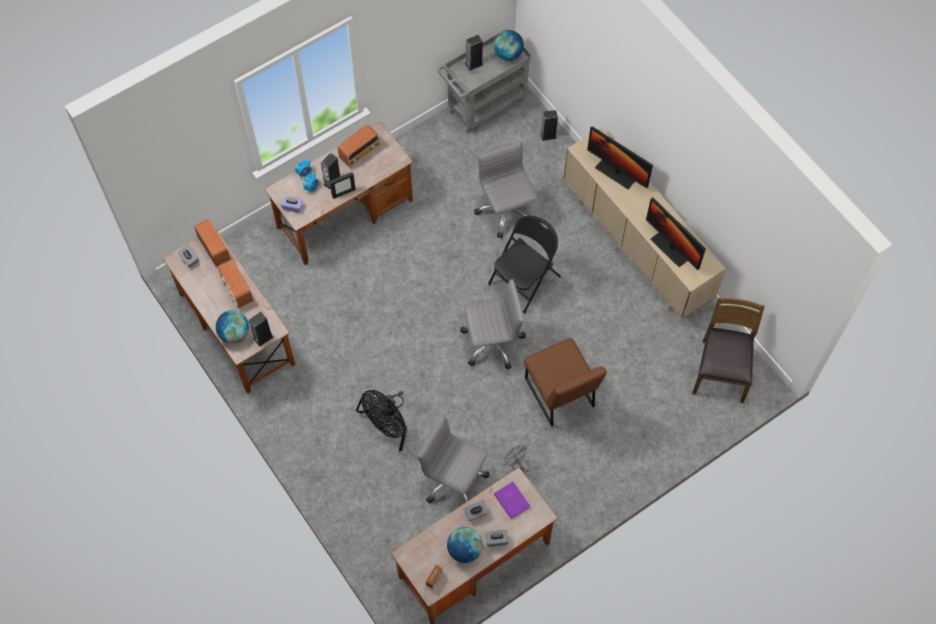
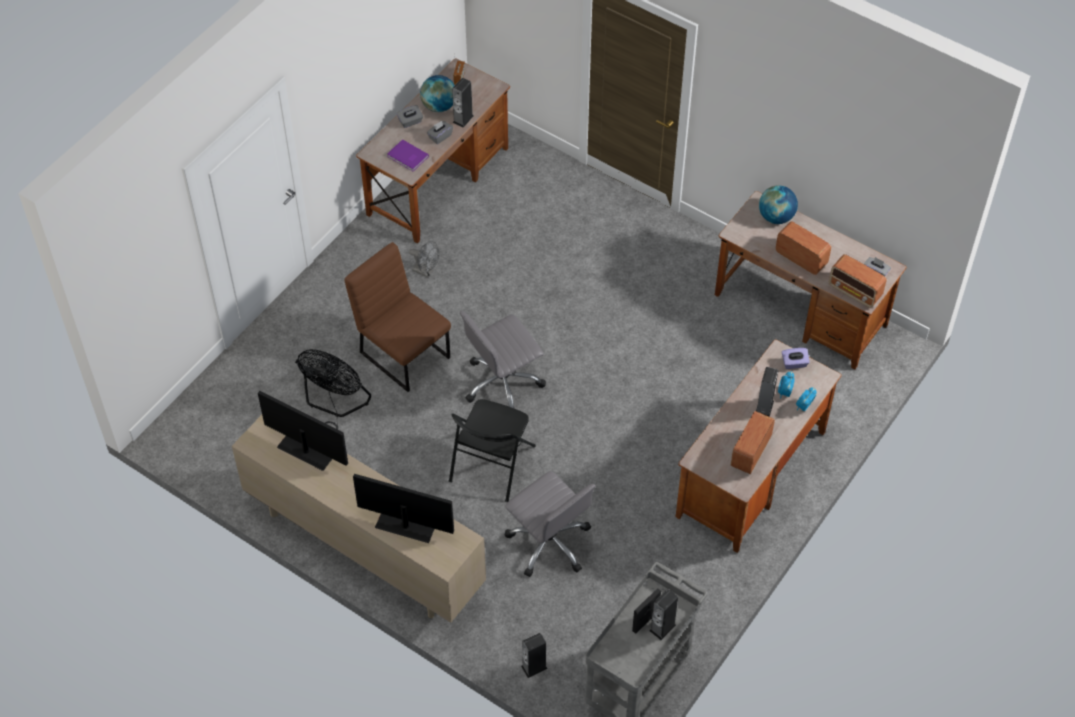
camera: 160 degrees right, 10 degrees down
(263, 337) = (743, 222): speaker -> speaker (463, 119)
(343, 192) = (743, 399): picture frame -> picture frame (646, 621)
(388, 421) = (583, 272): black fan -> black fan (331, 404)
(453, 479) = (489, 241): grey office chair -> none
(508, 54) = (620, 659): globe -> none
(721, 370) = (219, 434): brown chair -> none

